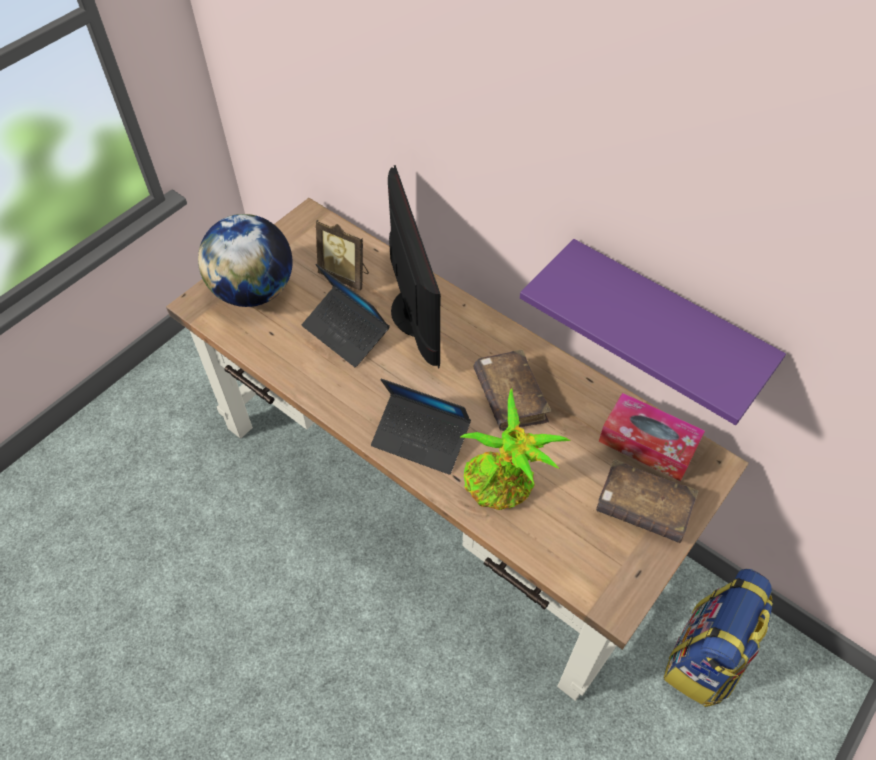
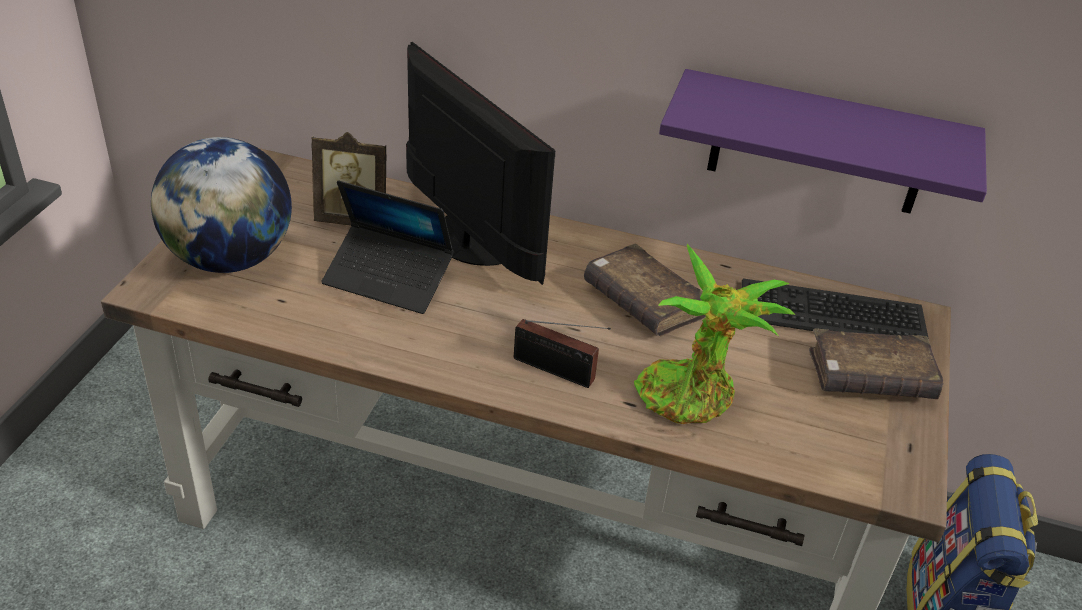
camera: 25 degrees left, 15 degrees down
(421, 438) = (557, 371): laptop -> radio
(647, 444) = (832, 313): tissue box -> keyboard

